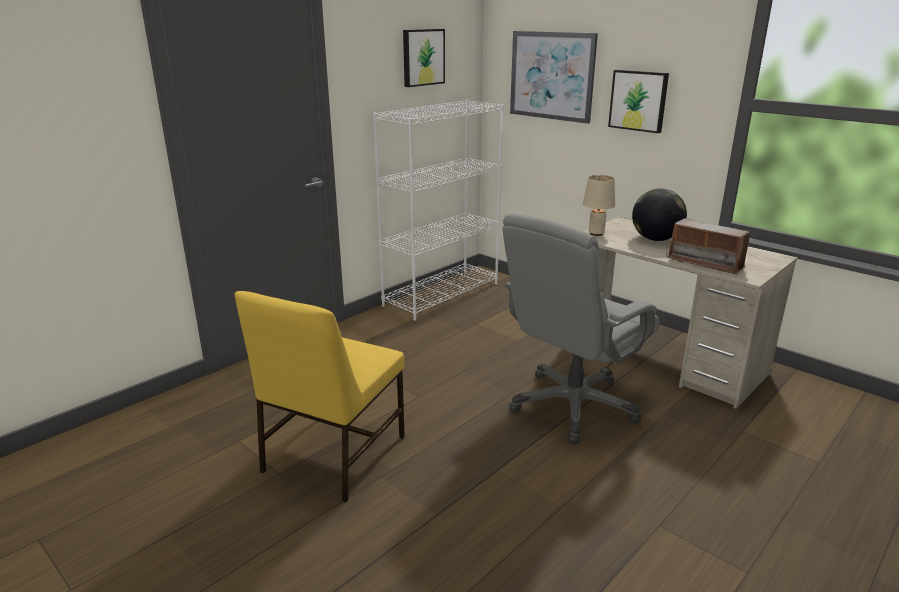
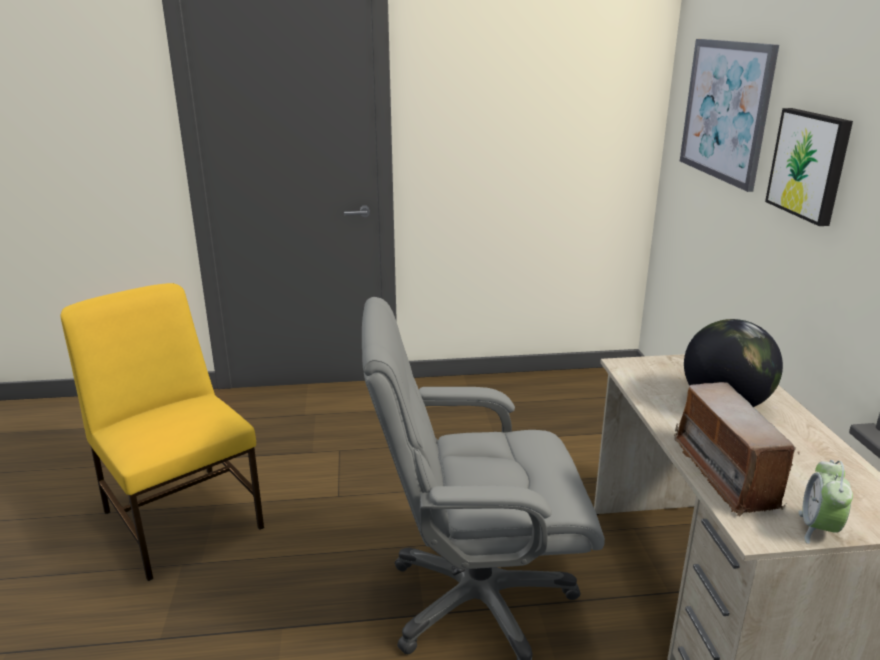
camera: 40 degrees right, 0 degrees up
(332, 455) = (183, 517): yellow chair -> yellow chair turned 75 degrees clockwise
(422, 57) = (550, 71): picture -> none
(442, 294) = (536, 387): white bookcase -> none
(595, 233) = (647, 365): beige table lamp -> none
(763, 269) = (818, 529): none -> alarm clock

